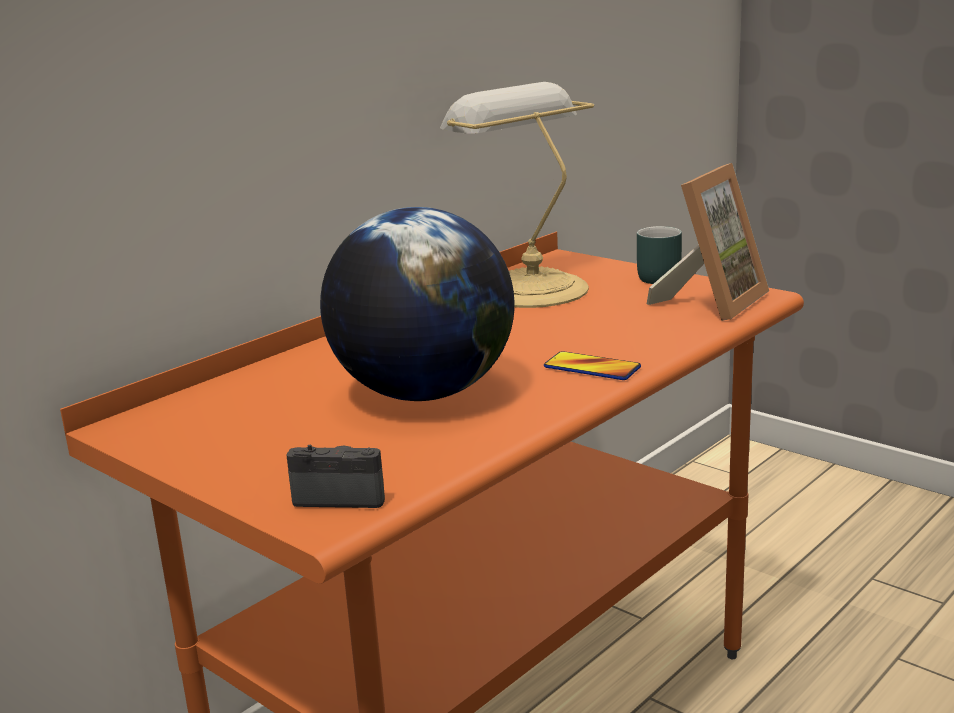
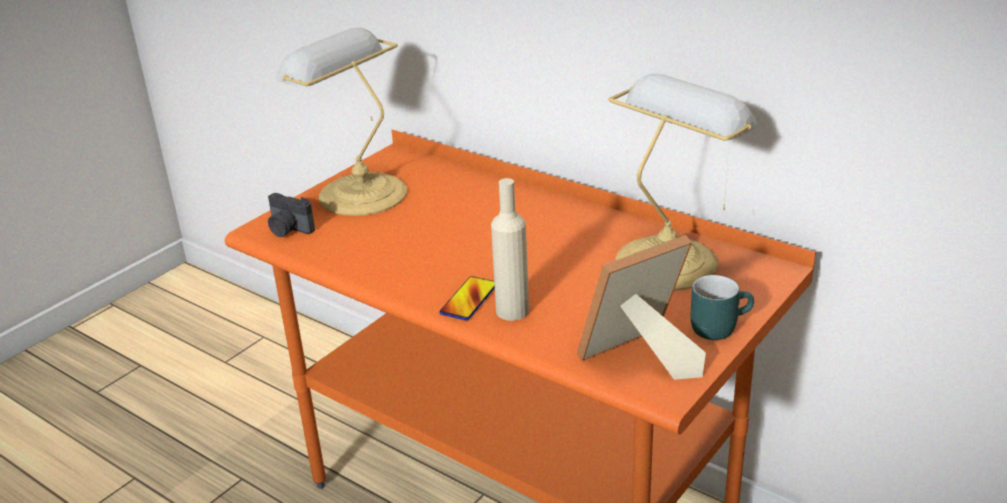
camera: 85 degrees right, 10 degrees up
(244, 448) = (358, 193): none -> table lamp
(341, 496) = (288, 230): camera -> camera turned 120 degrees clockwise
(424, 393) = (429, 237): globe -> none
(620, 348) = (512, 311): none -> beige bottle
(712, 302) = (639, 360): picture frame -> picture frame turned 120 degrees clockwise

